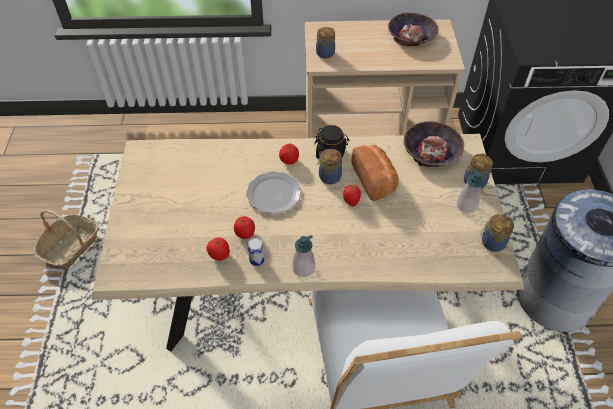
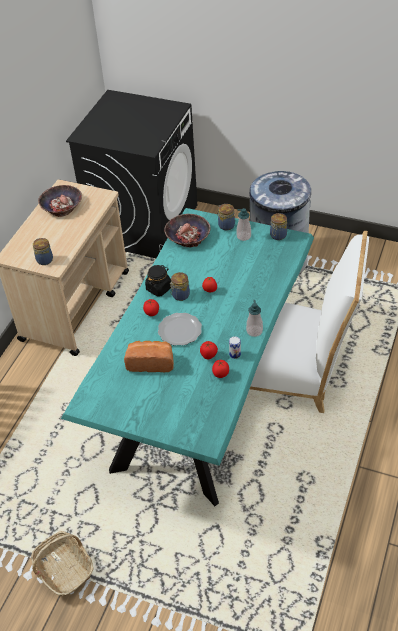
camera: 65 degrees left, 5 degrees down
(306, 288) = (204, 395): beige dining table -> turquoise dining table
(375, 180) = (197, 272): bread -> bread (151, 362)

